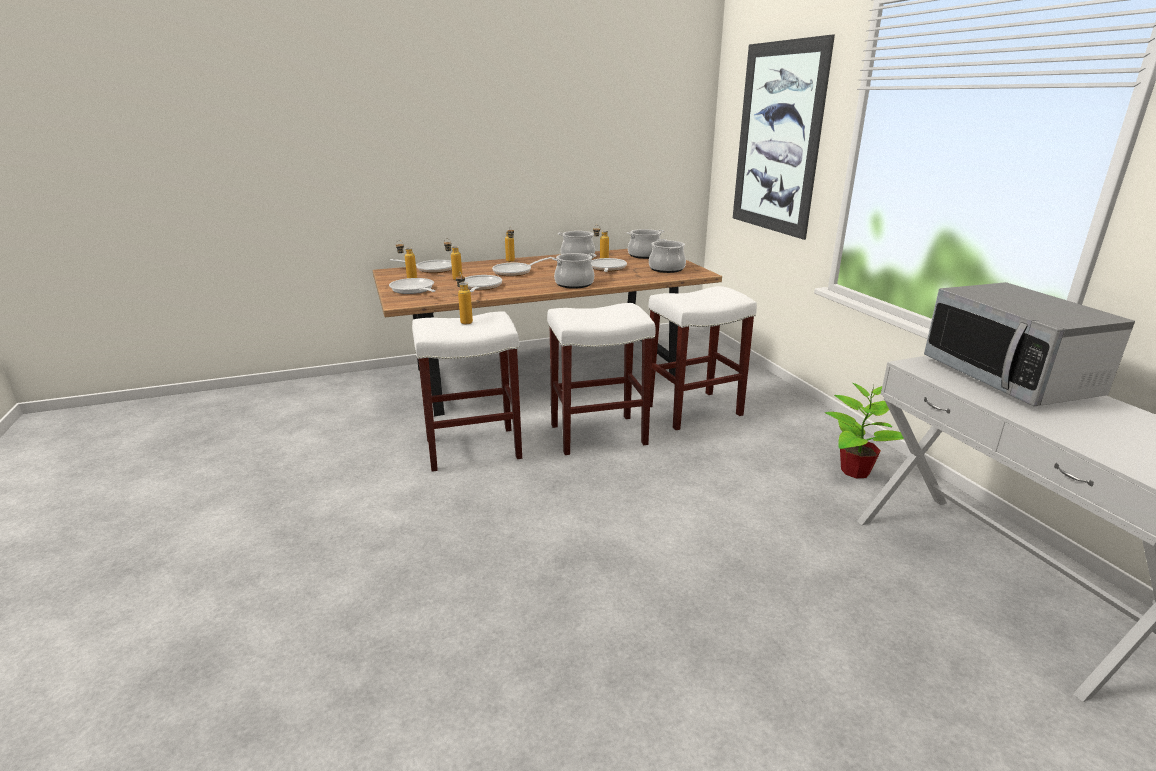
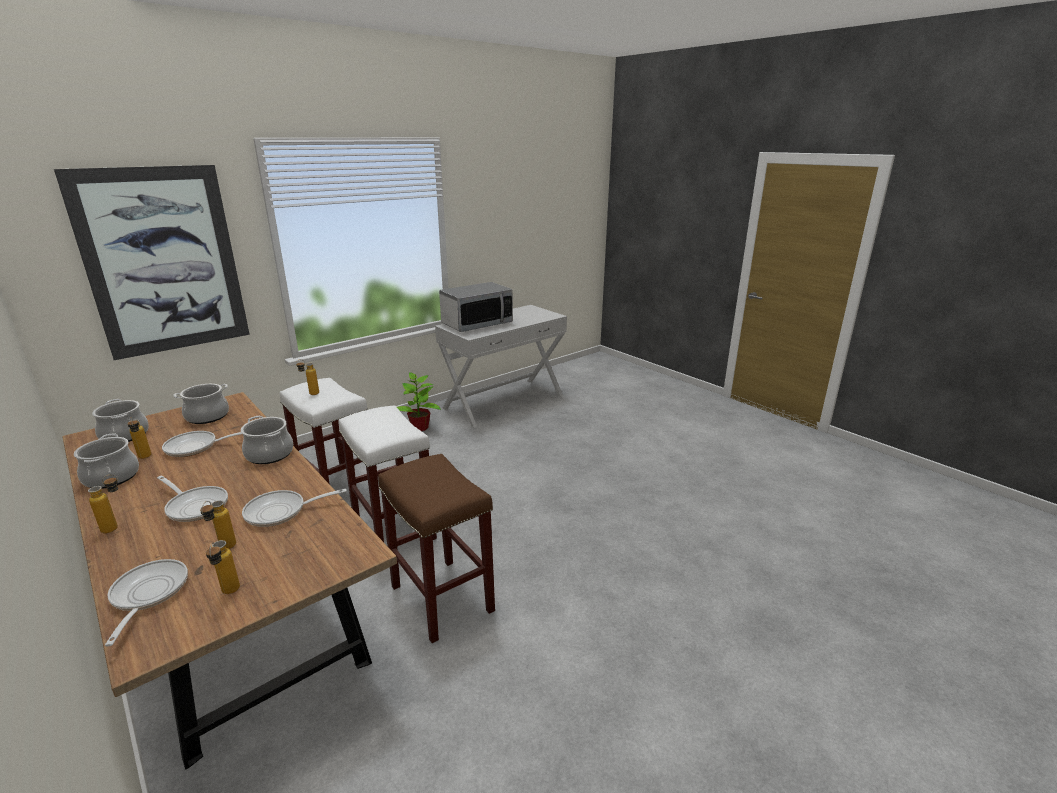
camera: 110 degrees left, 0 degrees up
(413, 290) = (293, 565): frying pan -> none
(465, 321) = (427, 482): bottle -> bottle (310, 394)
(472, 449) = (443, 599): white stool -> brown stool

